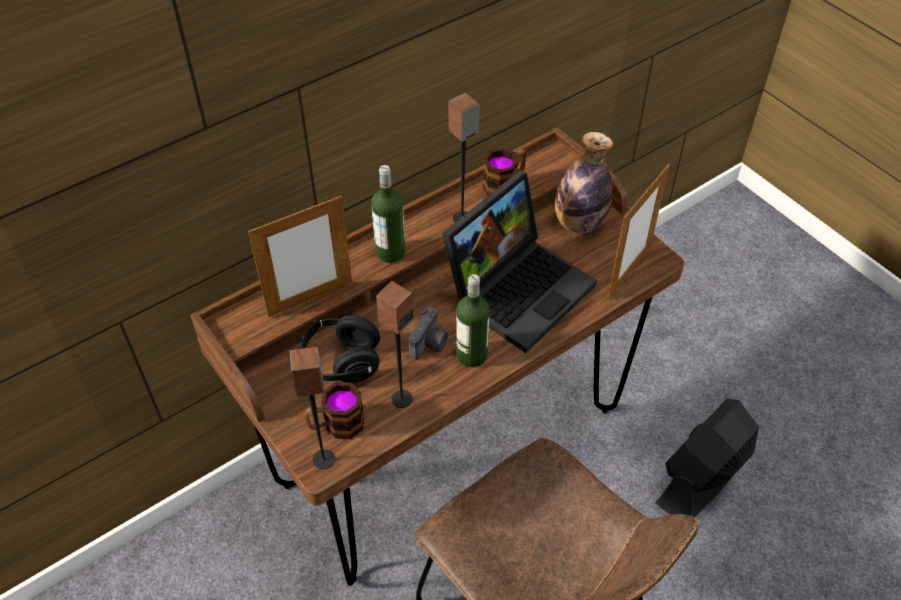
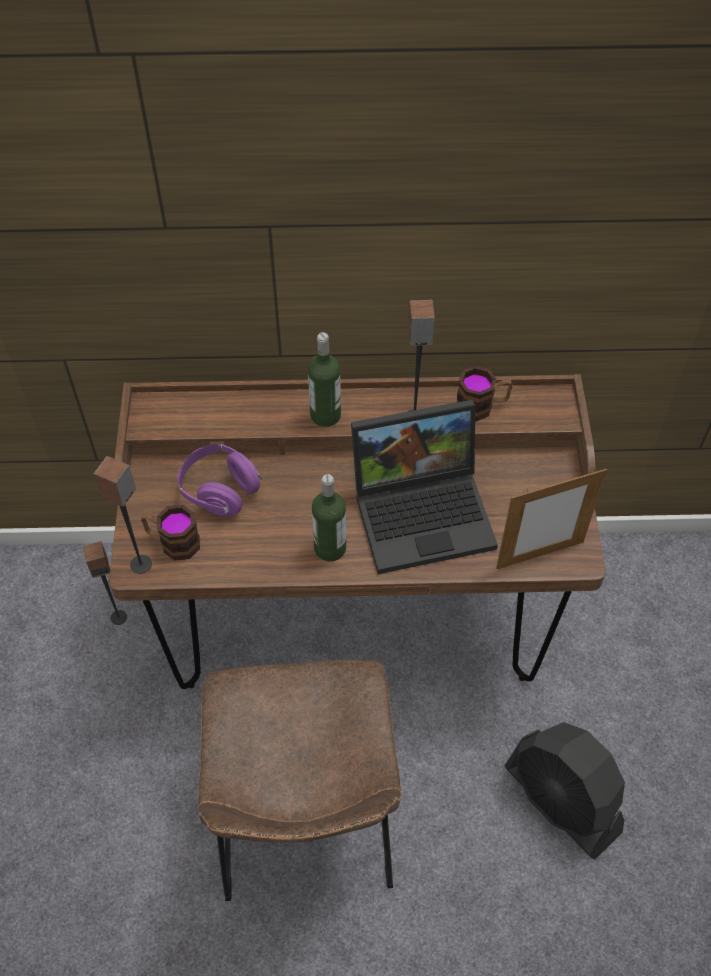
camera: 35 degrees right, 5 degrees up
(310, 299) = (226, 421): picture frame -> none
(341, 362) = (220, 491): black headphones -> purple headphones
(401, 398) = (241, 551): speaker -> speaker (118, 617)
(430, 344) = (304, 517): camera -> none
(579, 223) = (534, 481): bottle -> none
(701, 480) = (561, 800): black fan -> black fan turned 120 degrees counterclockwise

